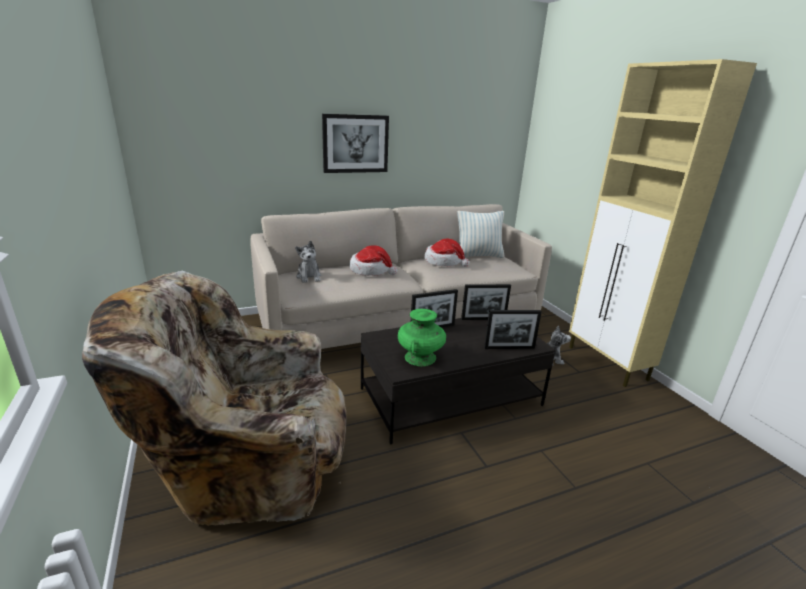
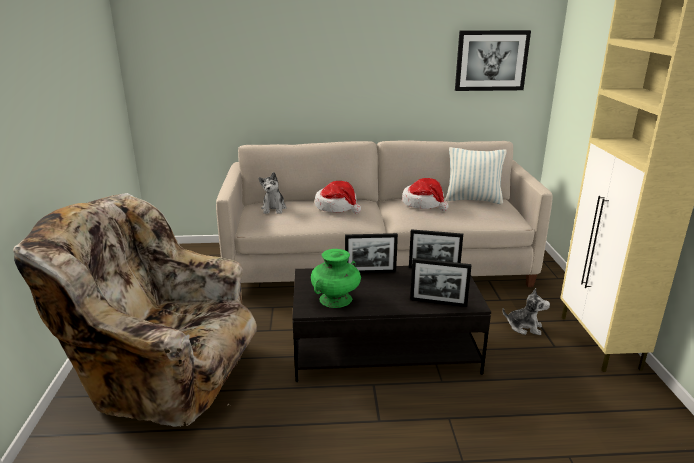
camera: 20 degrees right, 0 degrees up
(355, 144) = (342, 72): picture -> picture (491, 60)

